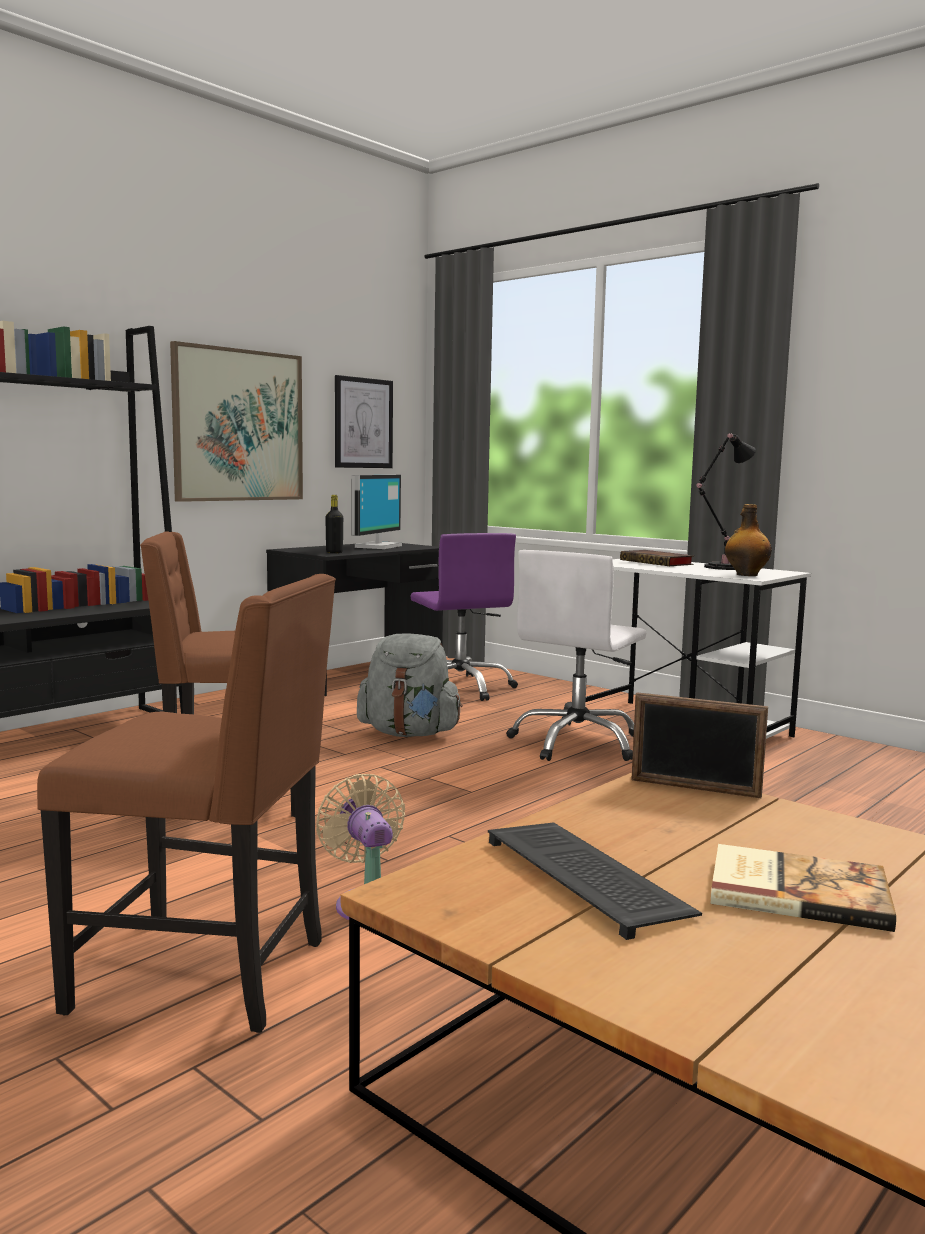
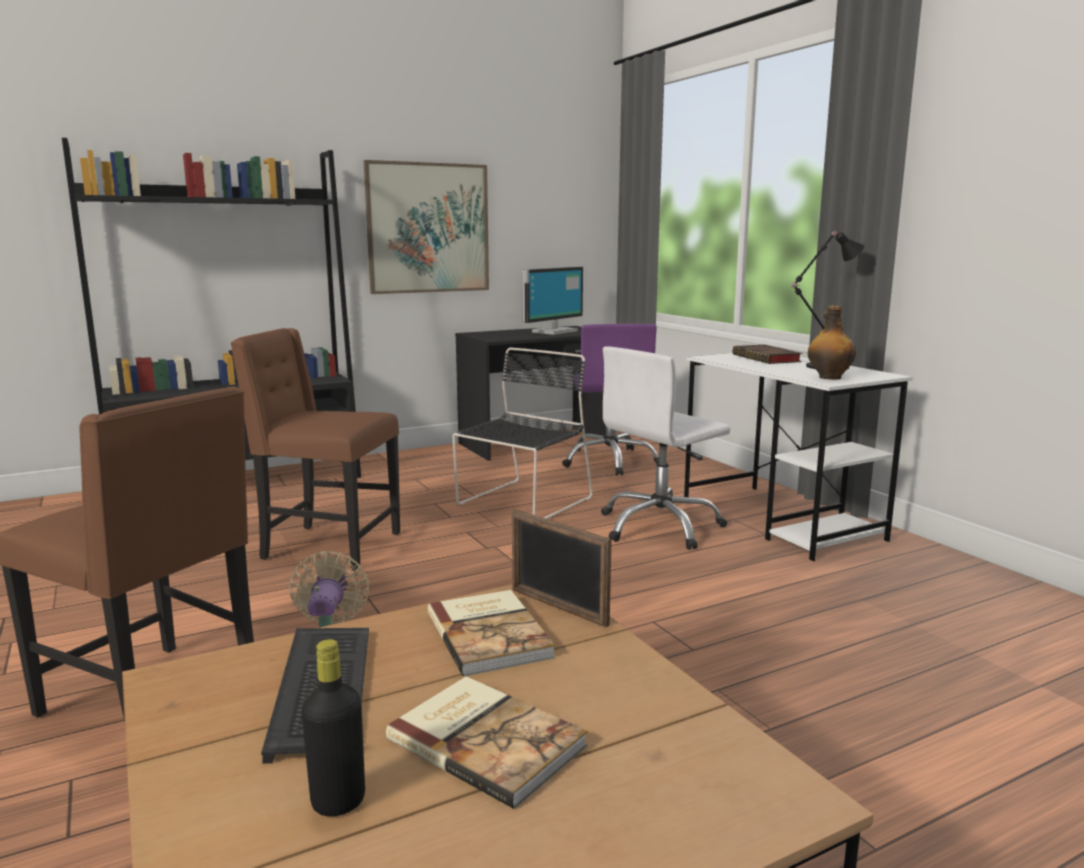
camera: 20 degrees right, 5 degrees up
(334, 552) = (502, 337): black bottle -> black bottle (338, 801)
(363, 423) = (551, 221): picture -> none
(409, 733) = (522, 502): grey backpack -> black chair
(669, 815) = (491, 634): none -> book

